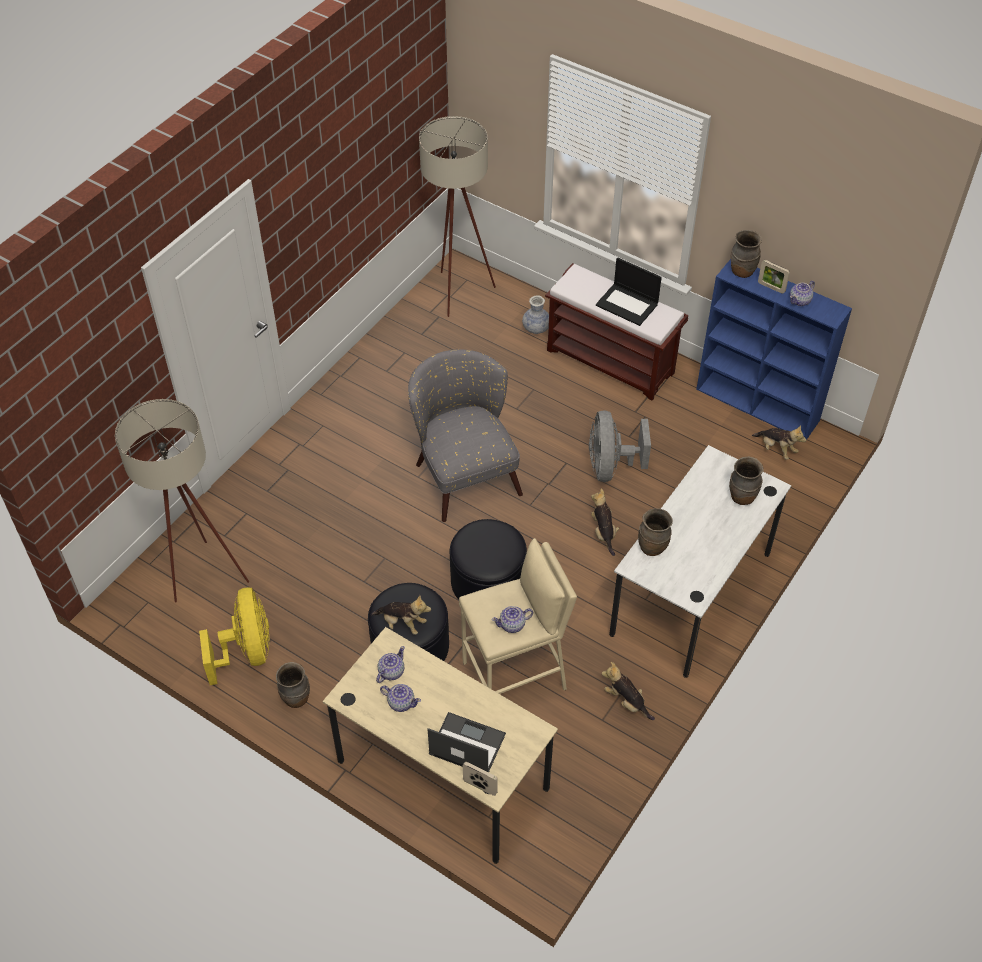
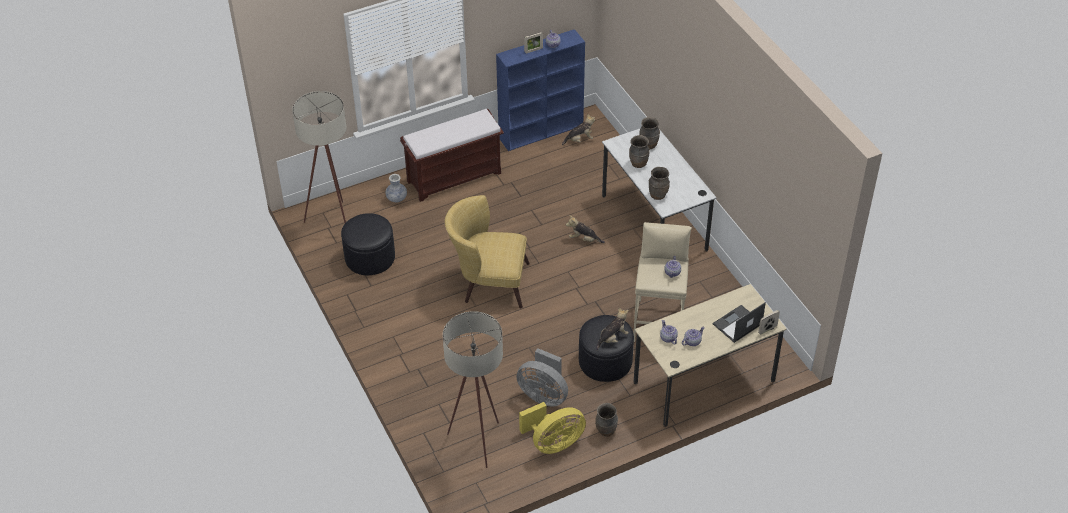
camera: 60 degrees left, 5 degrees down
(247, 651) = (553, 443): yellow fan -> yellow fan turned 135 degrees clockwise
(463, 471) = (488, 282): grey armchair -> yellow armchair
(488, 582) = (582, 306): black ottoman -> black ottoman (370, 257)
(610, 466) = (537, 214): grey fan -> grey fan (544, 395)
(626, 701) = (707, 282): plush toy -> none
(628, 304) = (459, 128): laptop -> none
(742, 271) = (511, 55): brown vase -> brown vase (638, 164)

